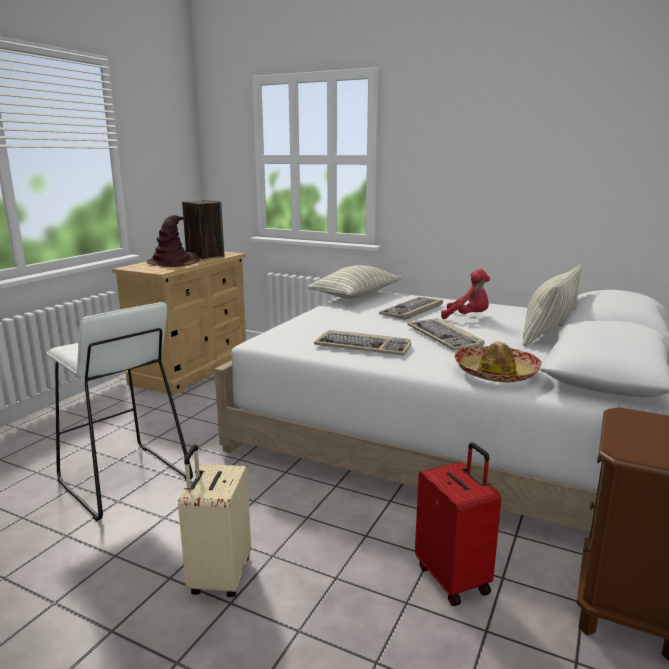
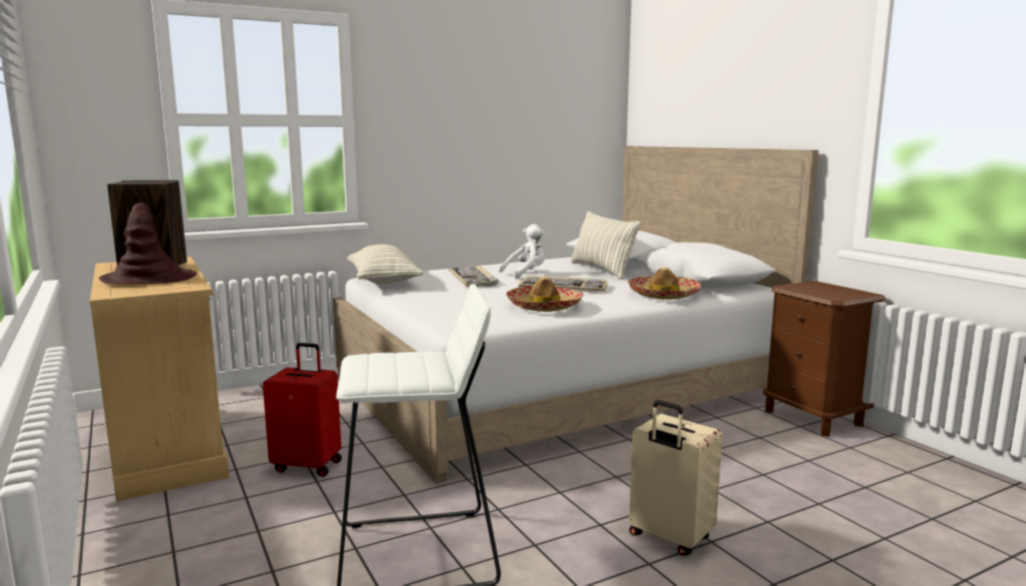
camera: 55 degrees left, 5 degrees down
(364, 346) = (544, 306): keyboard -> hat
(454, 578) = (748, 451): red suitcase -> red suitcase (308, 465)
(467, 317) = (526, 274): red plush toy -> white plush toy

